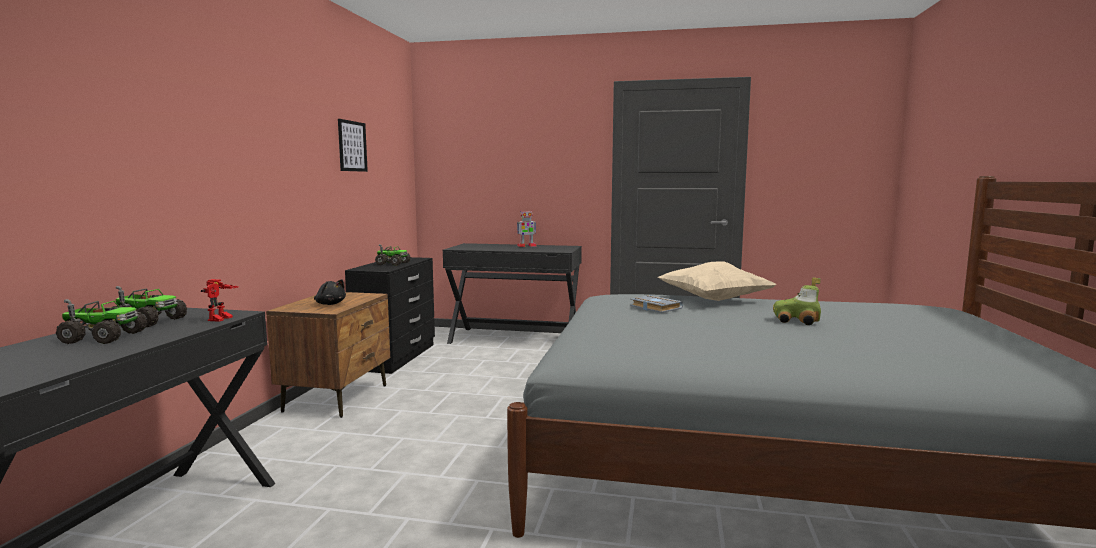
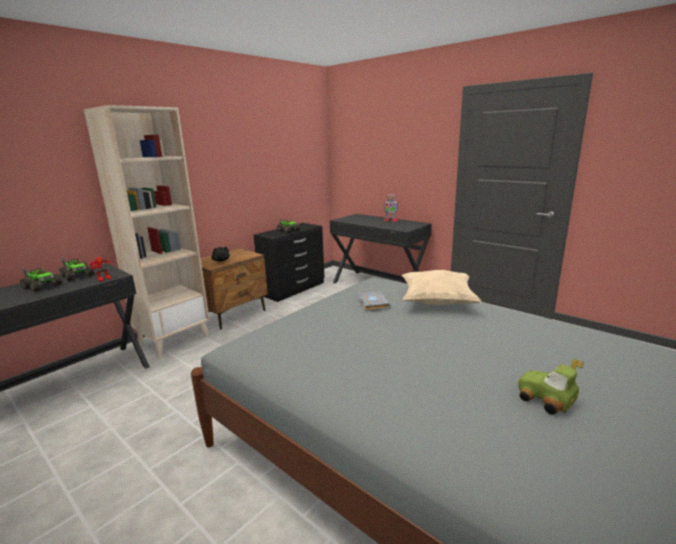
camera: 30 degrees right, 10 degrees up
(270, 443) = (174, 339): none -> beige bookcase
(352, 146) = (263, 152): picture -> none
(796, 321) = (455, 345): toy car -> toy car (545, 400)

